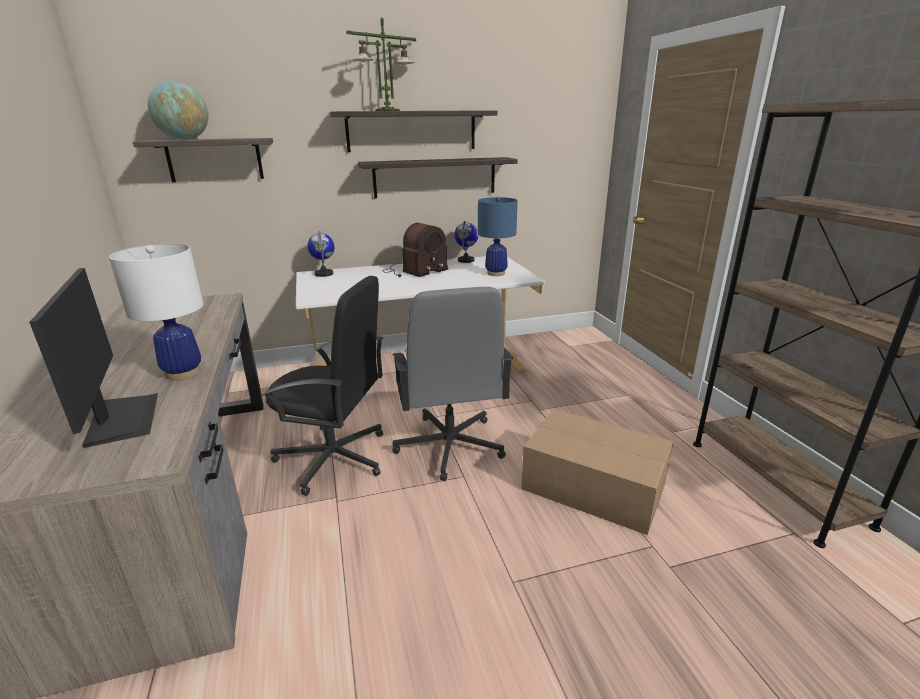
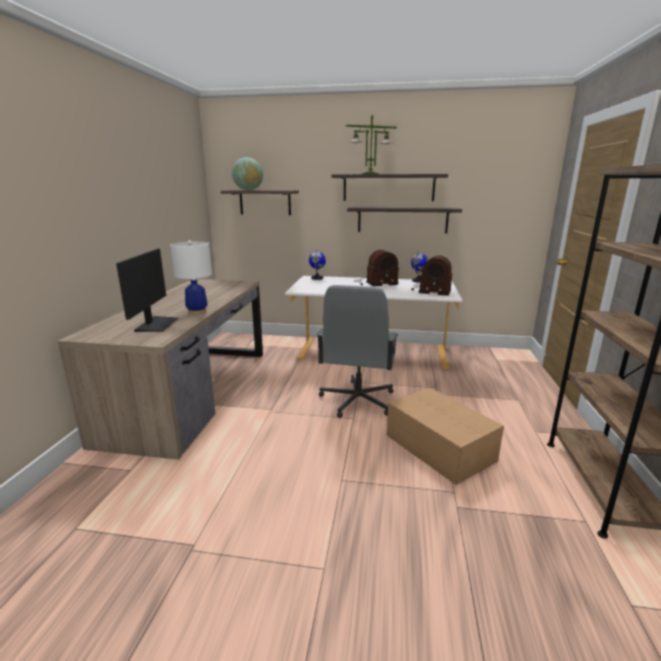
camera: 25 degrees right, 5 degrees down
(334, 458) = (283, 390): black office chair -> none
(496, 273) = (430, 290): blue table lamp -> radio

